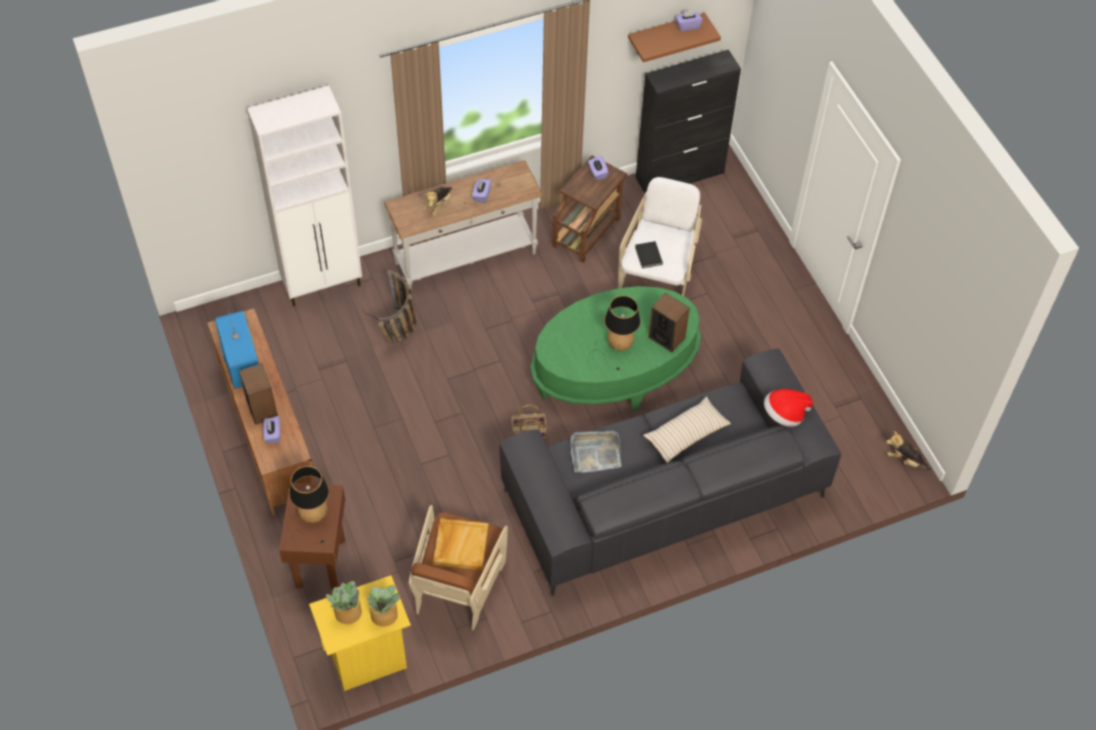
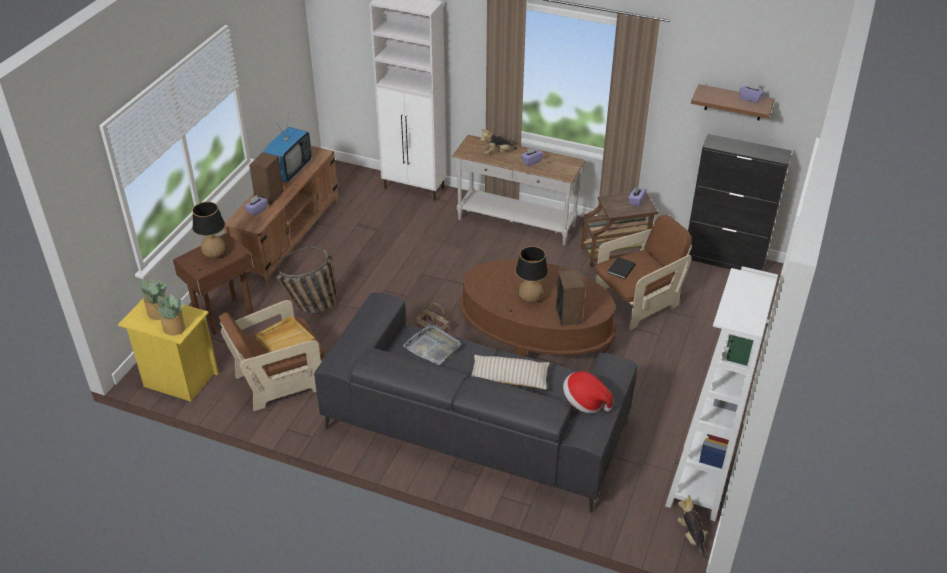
camera: 45 degrees right, 15 degrees down
(397, 333) = (424, 235): basket -> basket (312, 308)
(614, 369) = (535, 335): green coffee table -> brown coffee table
(658, 272) = (637, 302): white armchair -> brown armchair
(866, 410) = (699, 481): none -> white bookcase

